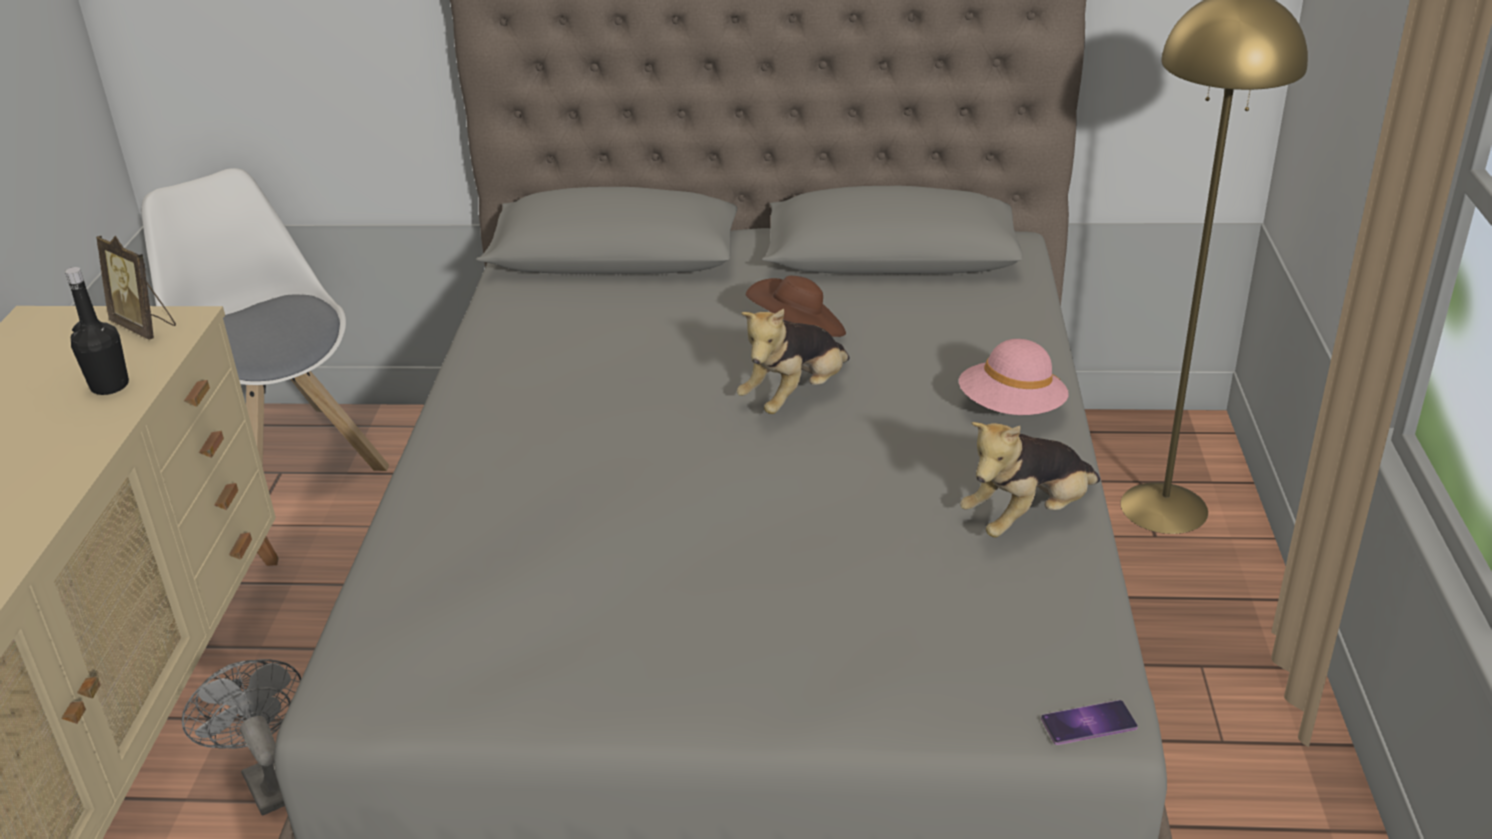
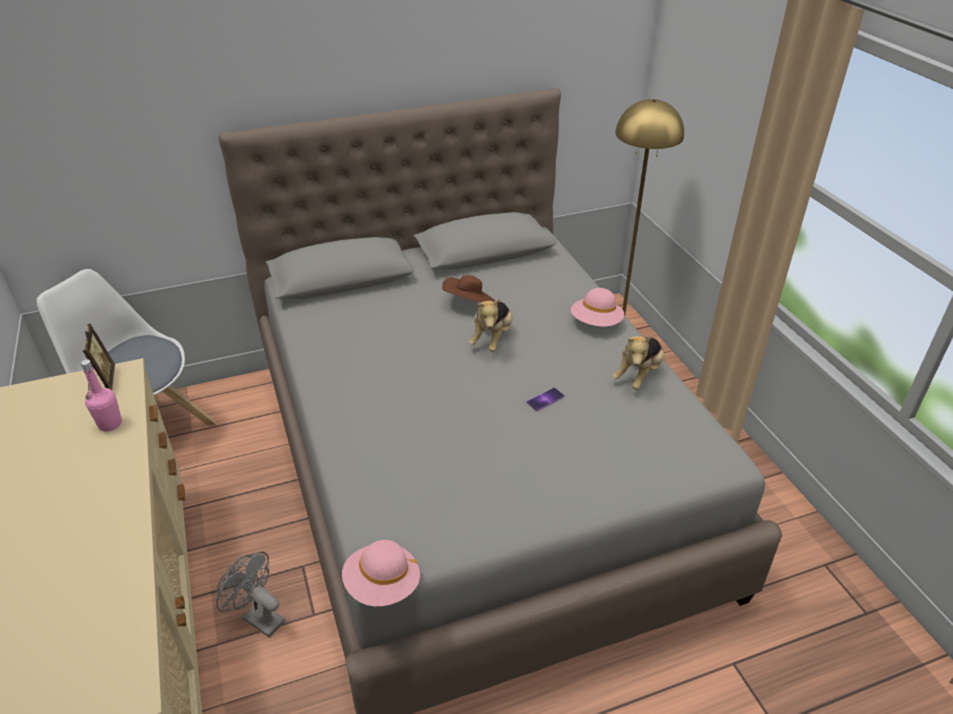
camera: 25 degrees left, 5 degrees up
(110, 386) = (110, 424): black bottle -> pink bottle
(145, 326) = (102, 381): picture frame -> picture frame turned 120 degrees counterclockwise
(321, 731) = (382, 585): none -> pink hat
(1088, 723) = (728, 467): phone -> phone (545, 399)

